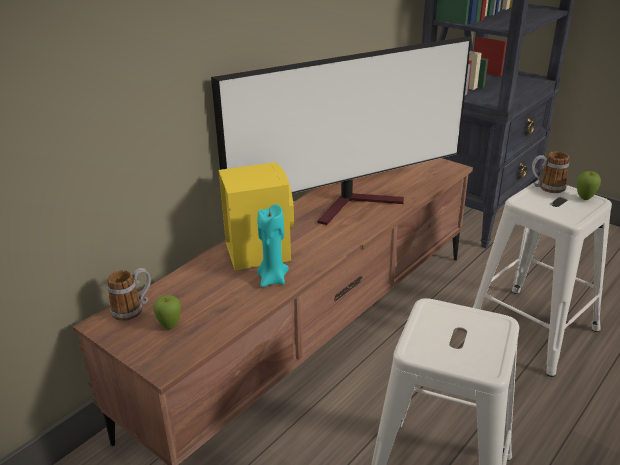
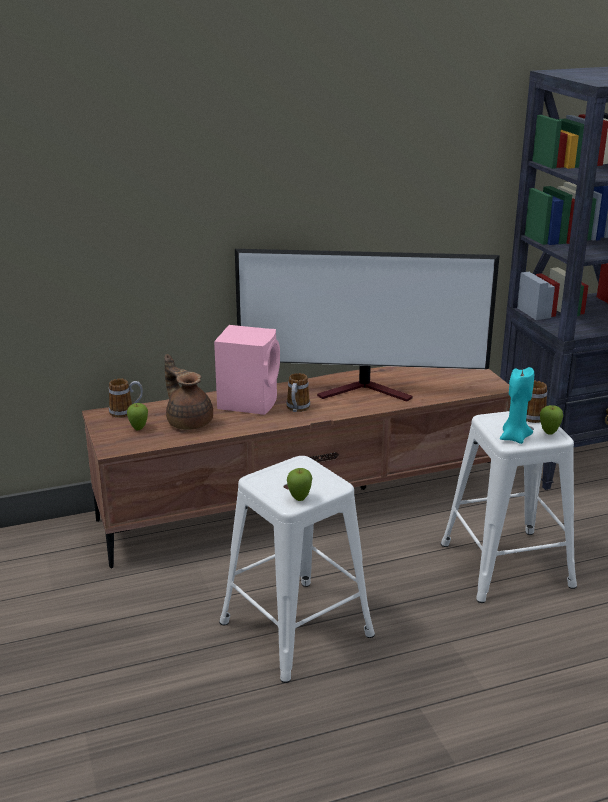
camera: 30 degrees right, 5 degrees down
(219, 296) = (189, 421): none -> brown teapot
(258, 251) = (249, 402): yellow speaker -> pink speaker
(272, 279) = (237, 422): turquoise candle -> turquoise candle (514, 438)
(315, 243) = (297, 409): none -> mug
(489, 356) = (299, 499): none -> apple

